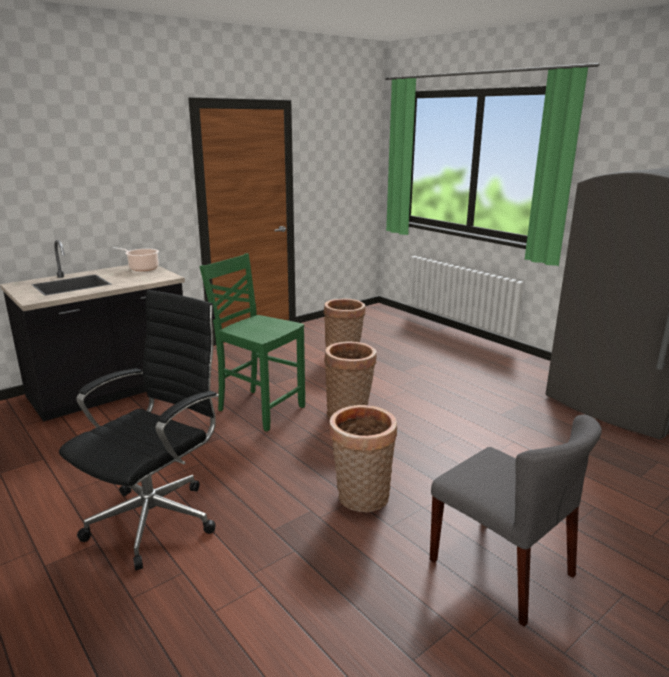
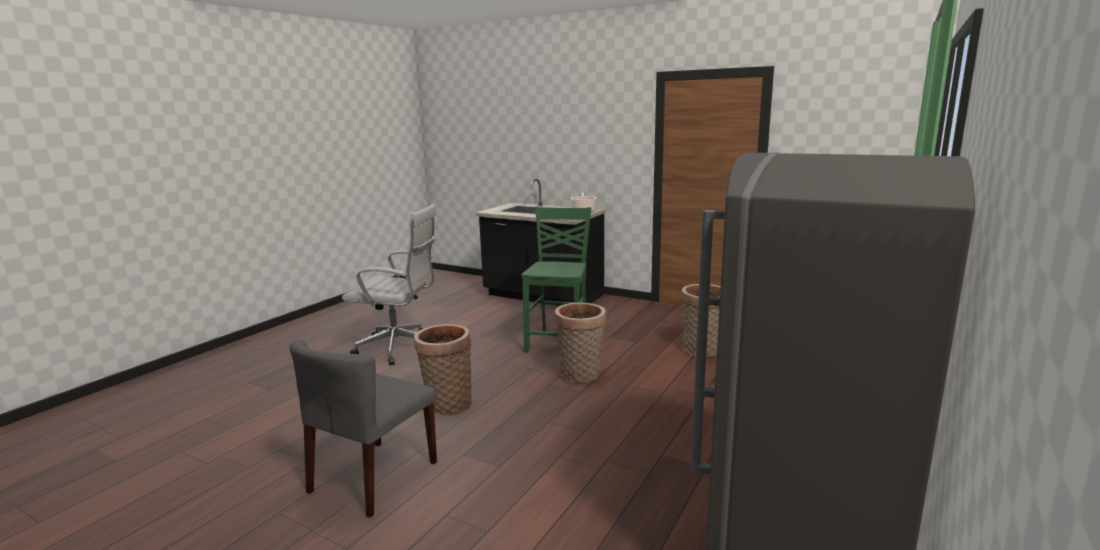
camera: 70 degrees right, 5 degrees down
(158, 518) = (400, 348): black office chair -> white office chair

